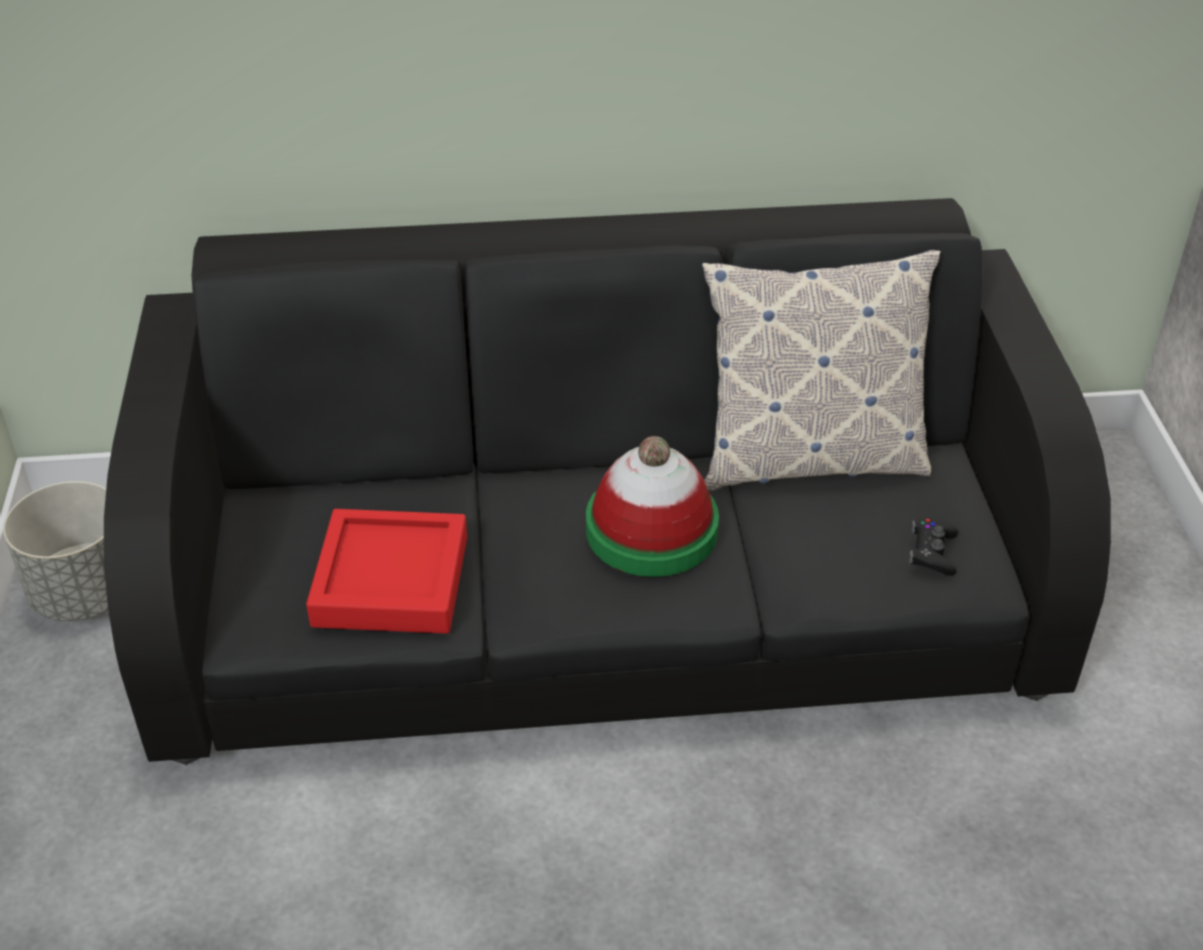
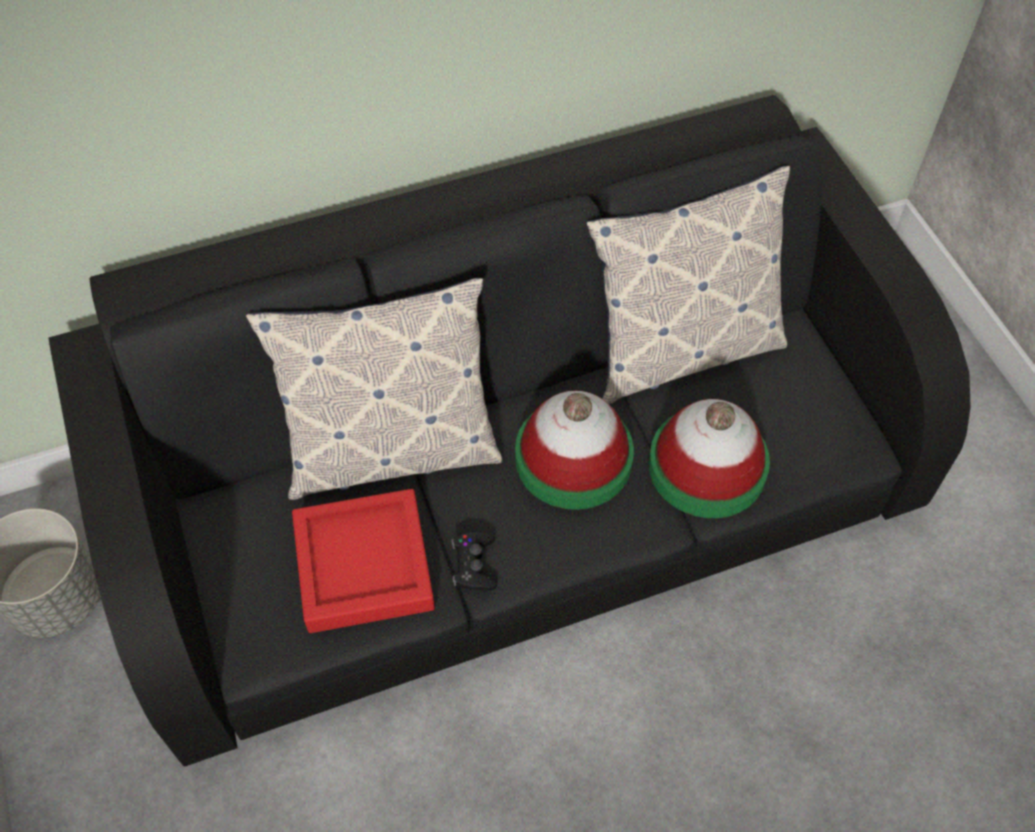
camera: 15 degrees left, 15 degrees up
(460, 490) = (391, 451): none -> pillow
(798, 565) = (707, 466): none -> hat
(932, 552) = (812, 427): black game controller -> black game controller (474, 565)

